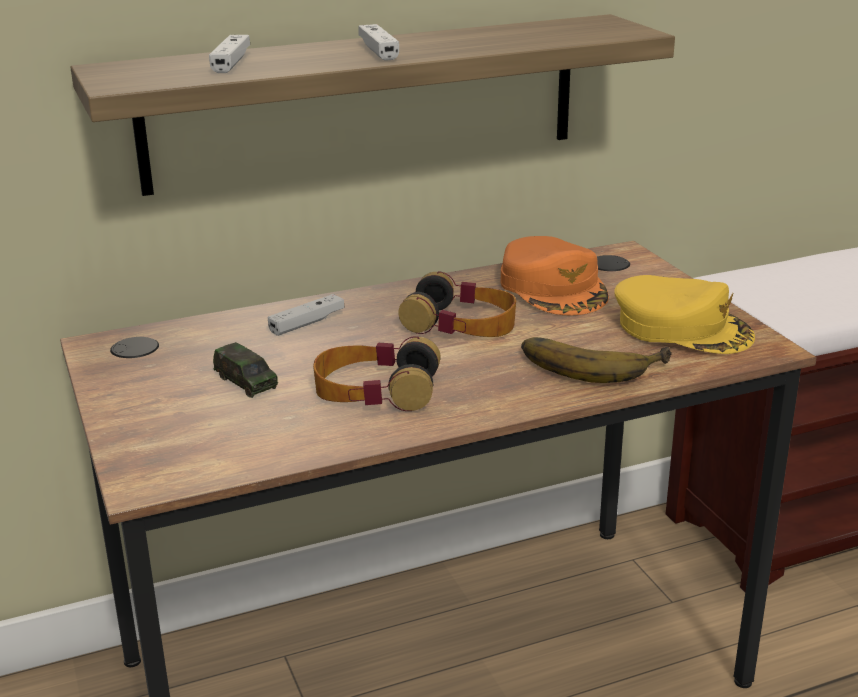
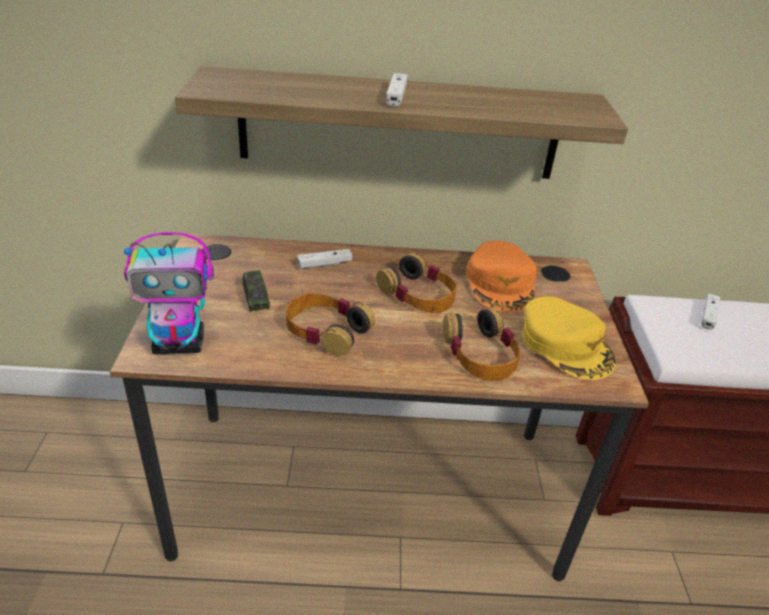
camera: 20 degrees right, 10 degrees up
(185, 457) = (180, 344): none -> toy robot
(231, 63) = (291, 86): white game controller -> white game controller (708, 316)
(591, 361) = (480, 353): banana -> headphones

